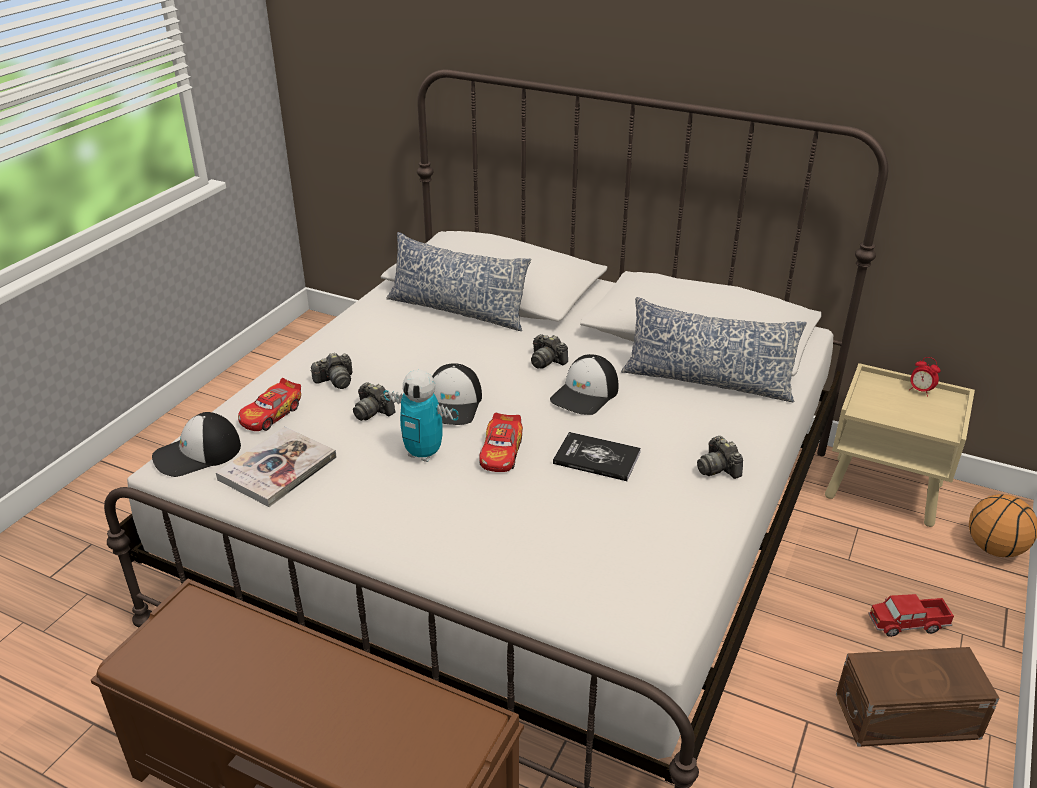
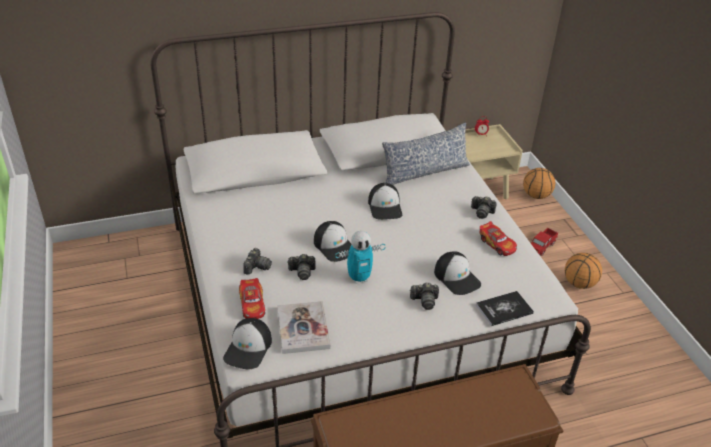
camera: 45 degrees left, 5 degrees up
(457, 310) = (257, 193): pillow -> none
(501, 452) = (391, 256): toy car -> toy car (497, 244)
(546, 361) = (344, 199): camera -> camera (424, 301)
(548, 526) = (457, 278): none -> cap
(597, 458) = (432, 235): book -> book (504, 309)
(909, 717) = (579, 283): brown storage box -> basketball

